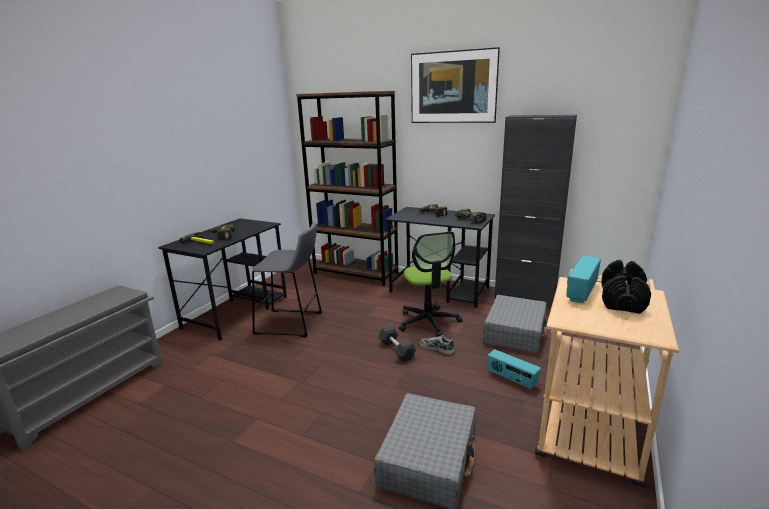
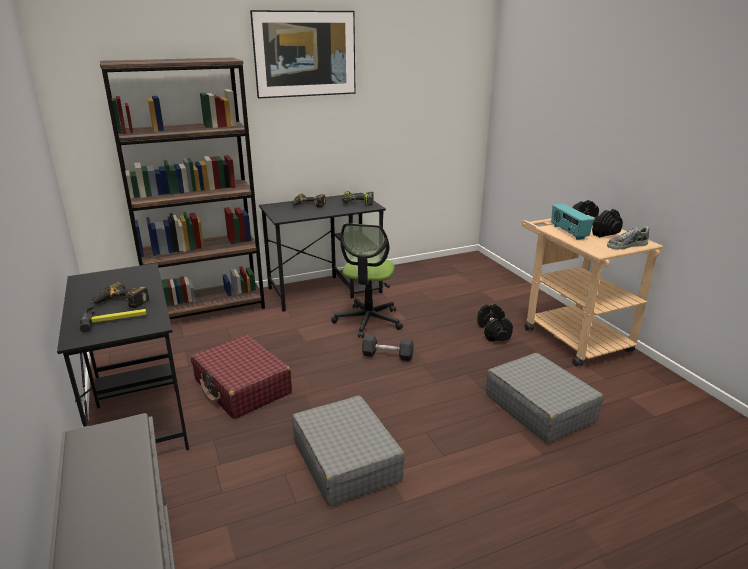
camera: 50 degrees left, 5 degrees up
(292, 323) = (242, 387): grey stool -> red suitcase
(428, 322) = (368, 321): office chair -> office chair turned 75 degrees clockwise
(437, 348) = (413, 337): shoe -> shoe (626, 245)
(511, 379) = (494, 332): radio -> black dumbbell
(515, 332) = (441, 299): grey suitcase -> grey suitcase (346, 460)
(525, 298) = (402, 270): black cabinet -> none

